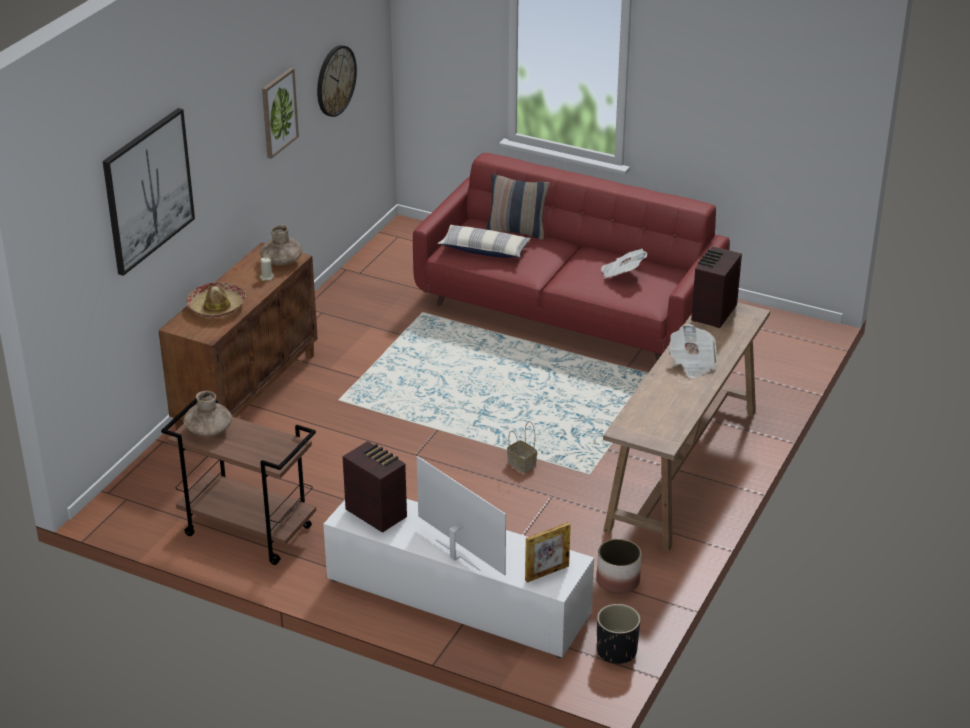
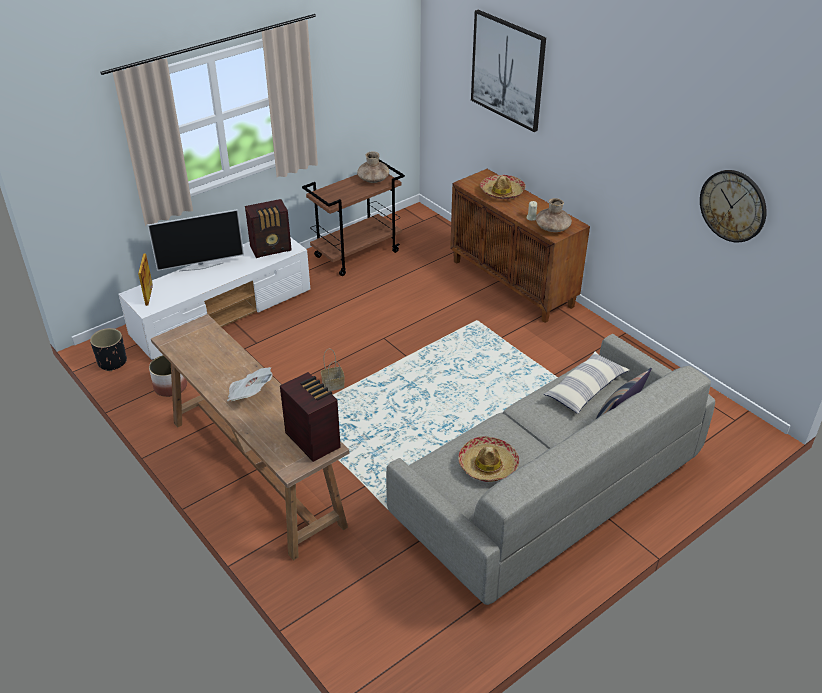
camera: 115 degrees right, 5 degrees up
(278, 112) = (648, 153): picture -> none
(567, 308) = (546, 494): red sofa -> grey sofa
(622, 274) = (488, 465): newspaper -> hat

